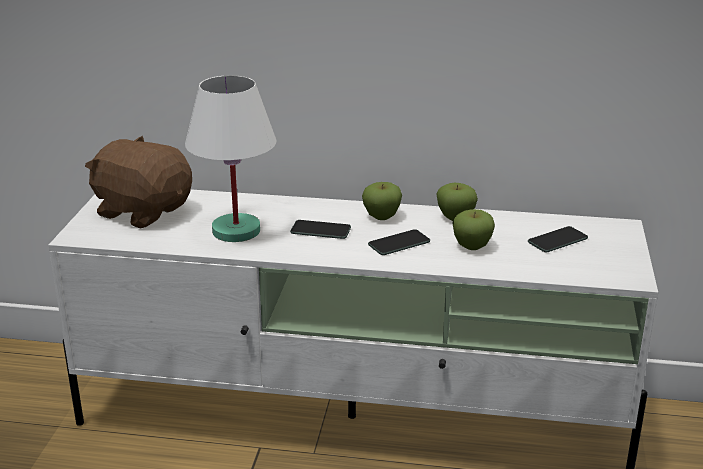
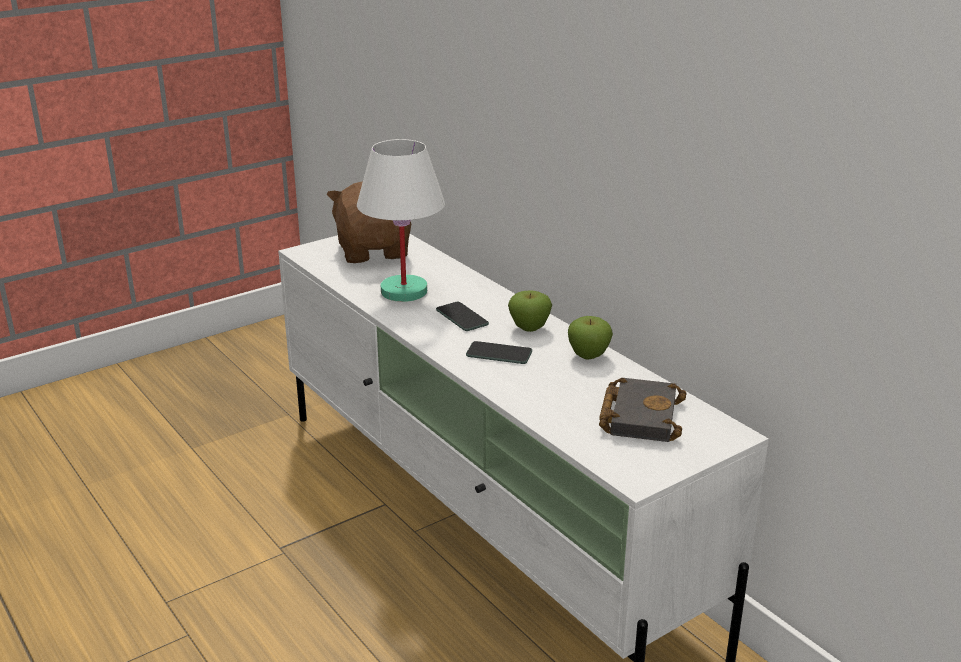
camera: 45 degrees right, 0 degrees up
(472, 246) = (551, 384): apple -> none
(557, 240) = (639, 415): phone -> black book

